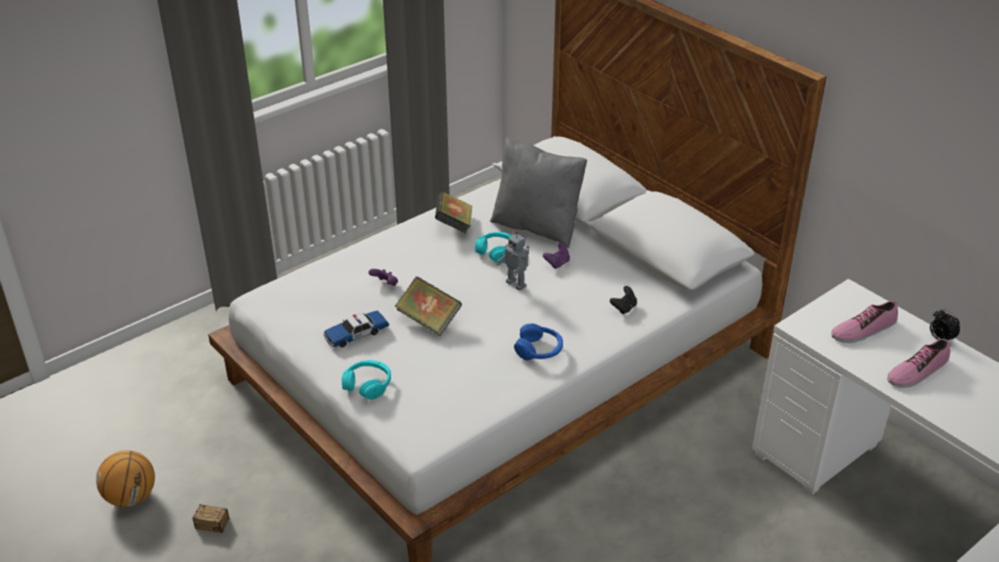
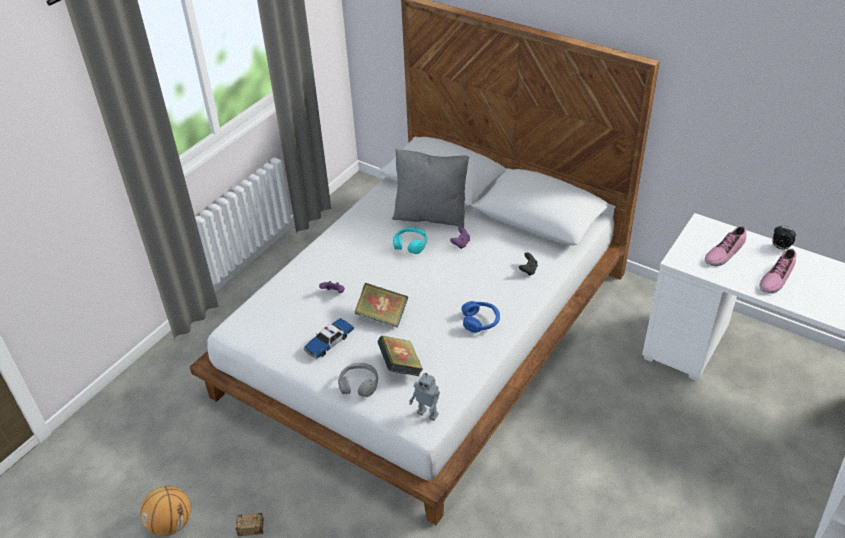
camera: 15 degrees left, 5 degrees up
(368, 385) = (359, 384): turquoise headphones -> grey headphones
(454, 226) = (365, 229): book -> book (400, 366)
(517, 284) = (438, 268): toy robot -> toy robot (428, 413)

